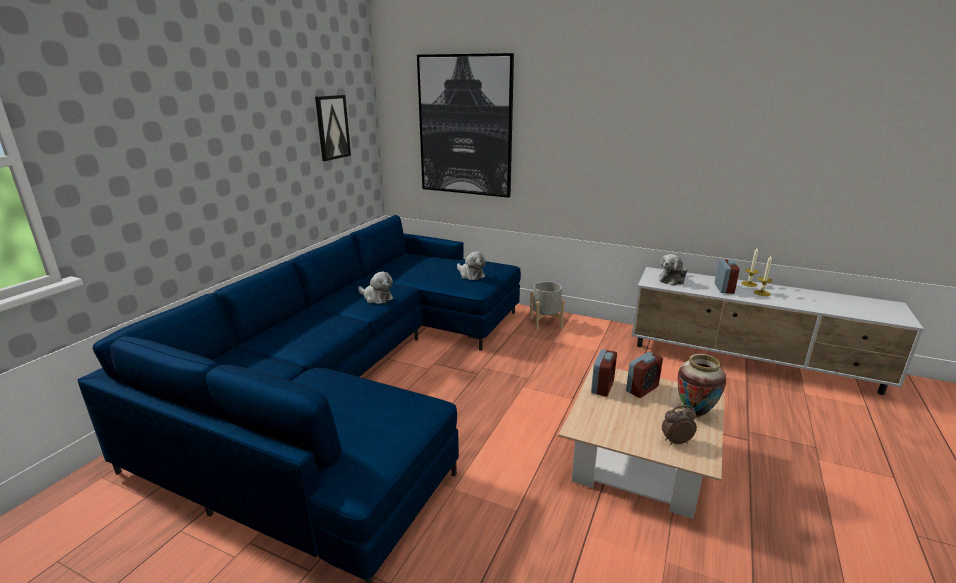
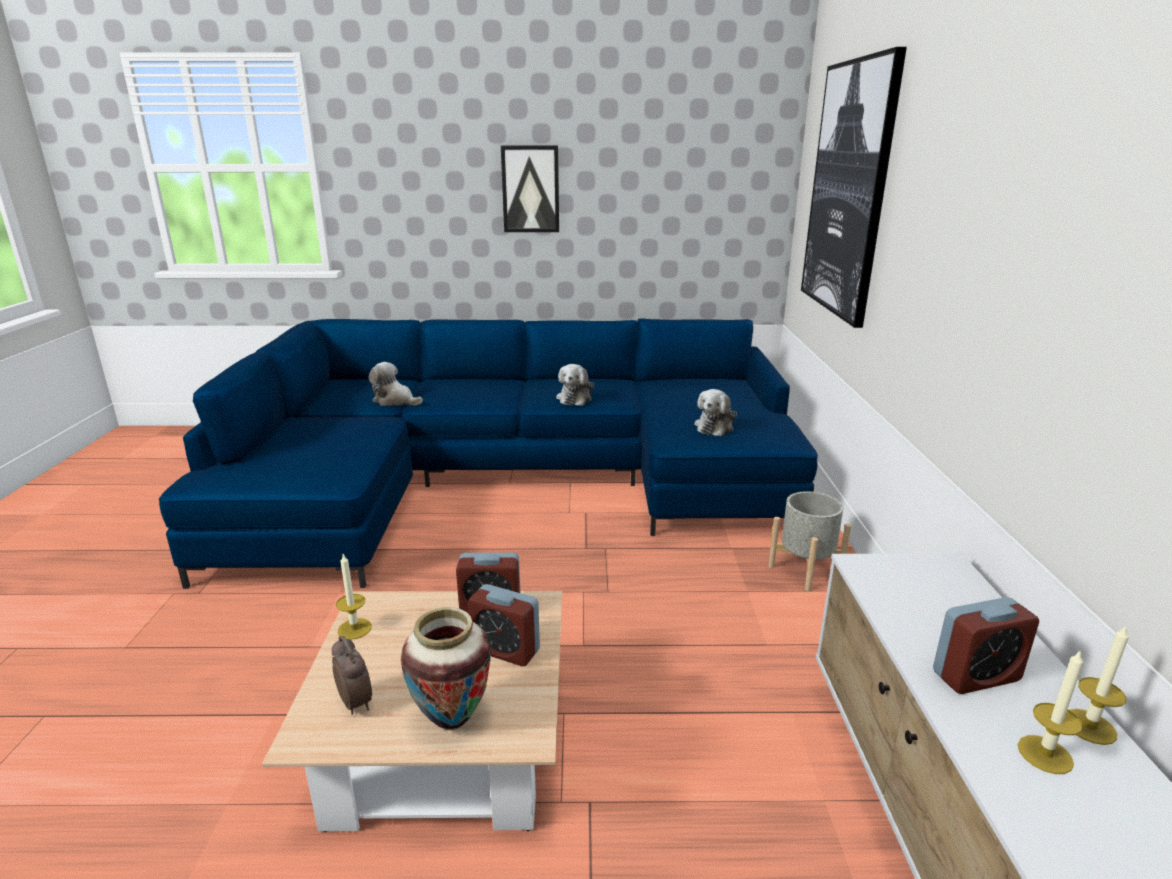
camera: 65 degrees right, 0 degrees up
(332, 127) = (688, 177): picture -> picture (530, 189)
(604, 435) = (354, 629): none -> candle
(673, 279) = (926, 593): plush toy -> plush toy (395, 401)

